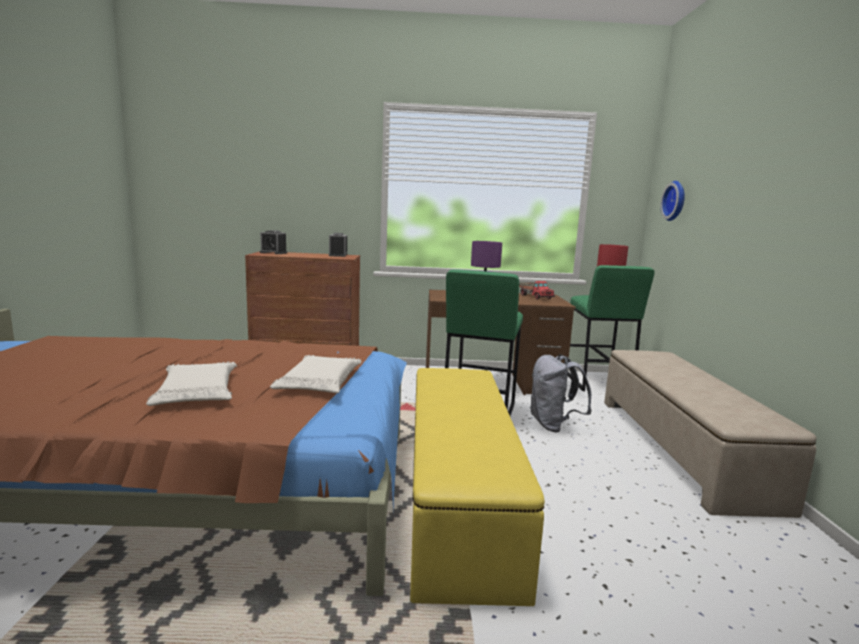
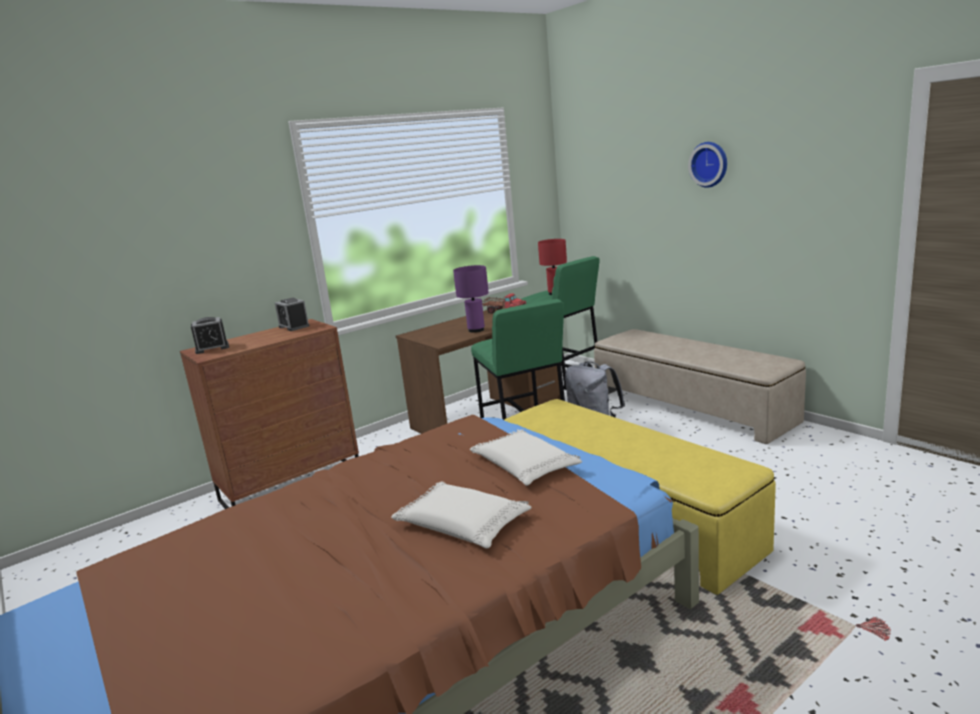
camera: 35 degrees left, 5 degrees up
(676, 201) = (599, 189): wall clock -> wall clock (710, 164)

